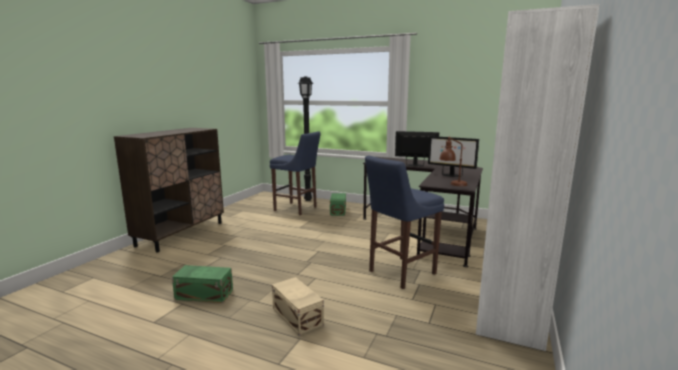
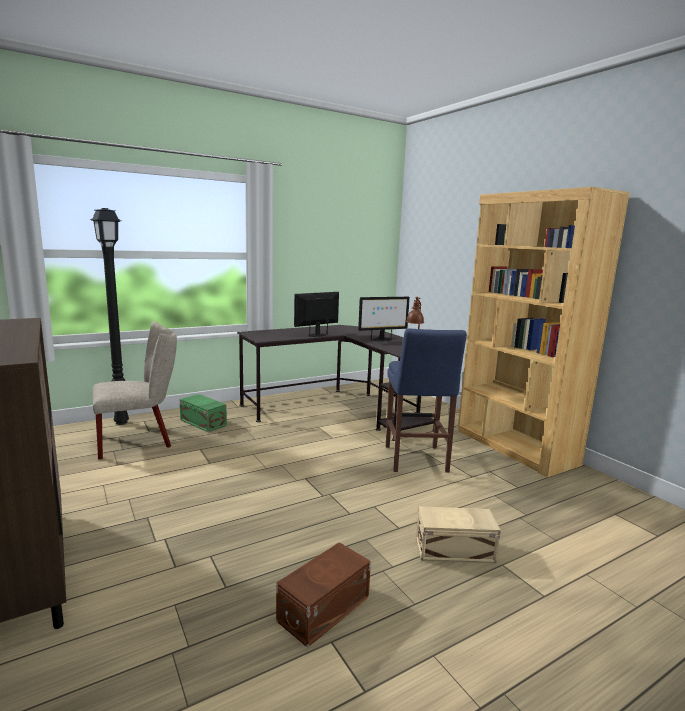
camera: 55 degrees left, 0 degrees up
(204, 294) = (322, 609): green storage box -> brown storage box
(297, 209) = (139, 440): blue stool -> beige chair
(509, 306) = (515, 447): white bookcase -> brown bookcase

